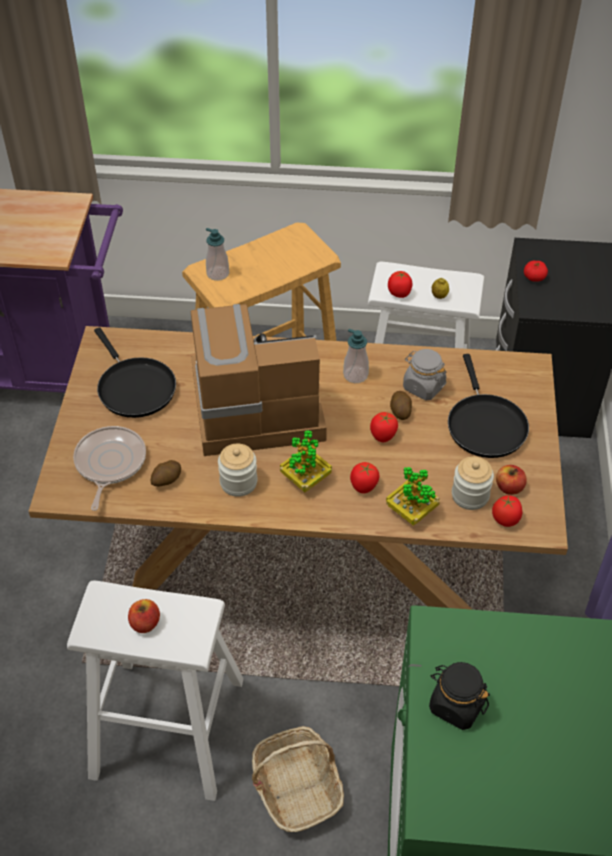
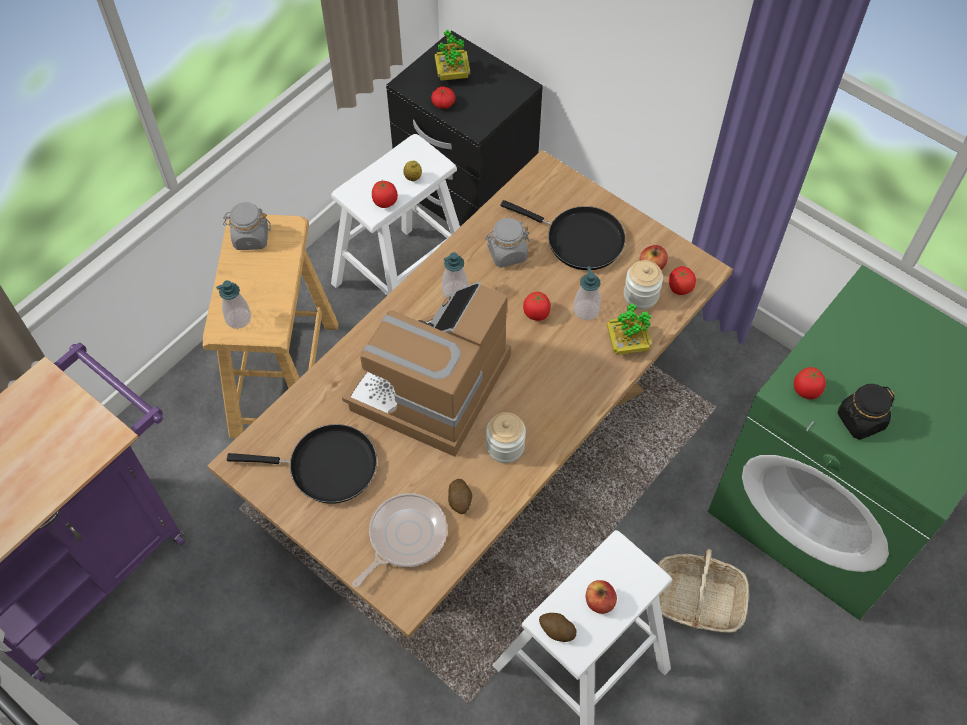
camera: 55 degrees left, 10 degrees up
(109, 464) = (404, 537): frying pan -> frying pan turned 90 degrees clockwise
(292, 242) = (251, 238): none -> grey jar
(305, 479) = (539, 395): potted plant -> potted plant (452, 74)
(363, 486) = (578, 359): tomato -> tomato (806, 390)
(400, 411) = (520, 285): potato -> potato (556, 630)
(418, 466) = (586, 310): none -> soap dispenser

